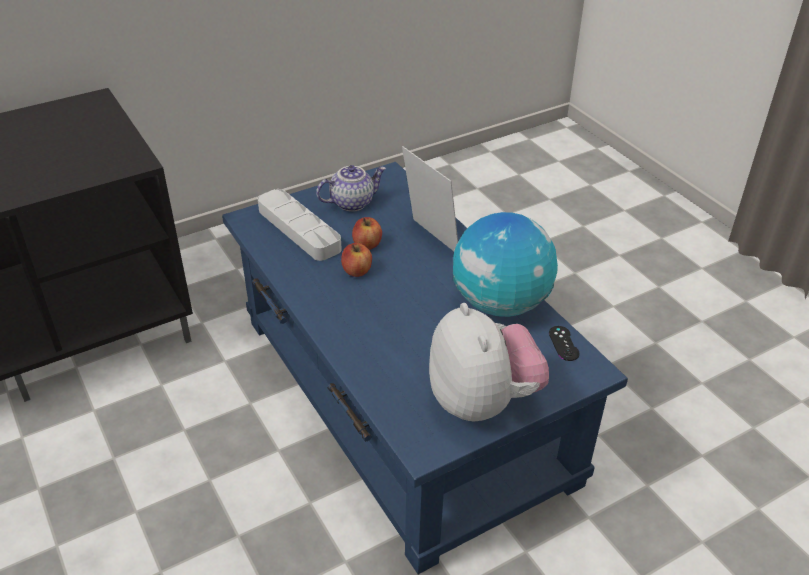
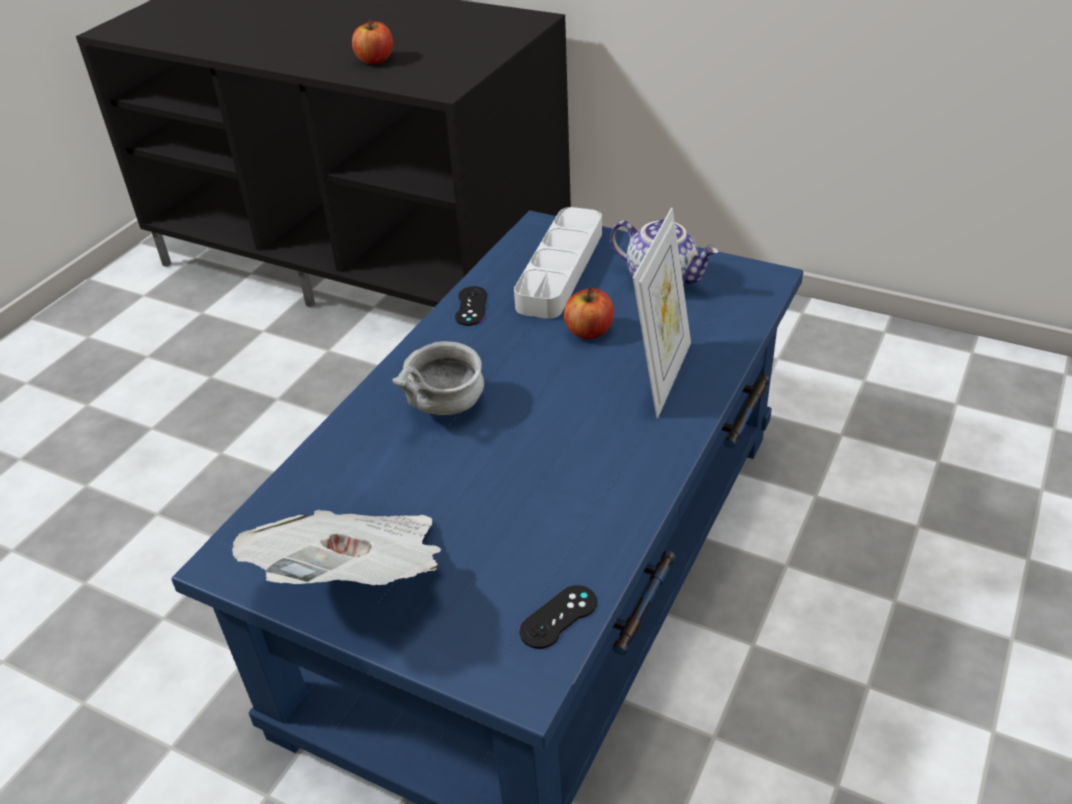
camera: 60 degrees right, 0 degrees up
(293, 274) = (471, 306): none -> black game controller
(357, 271) = (526, 348): apple -> apple (375, 60)
(375, 319) = (446, 406): none -> grey bowl
(482, 401) = (358, 579): plush toy -> newspaper
(501, 303) = (589, 507): globe -> none

